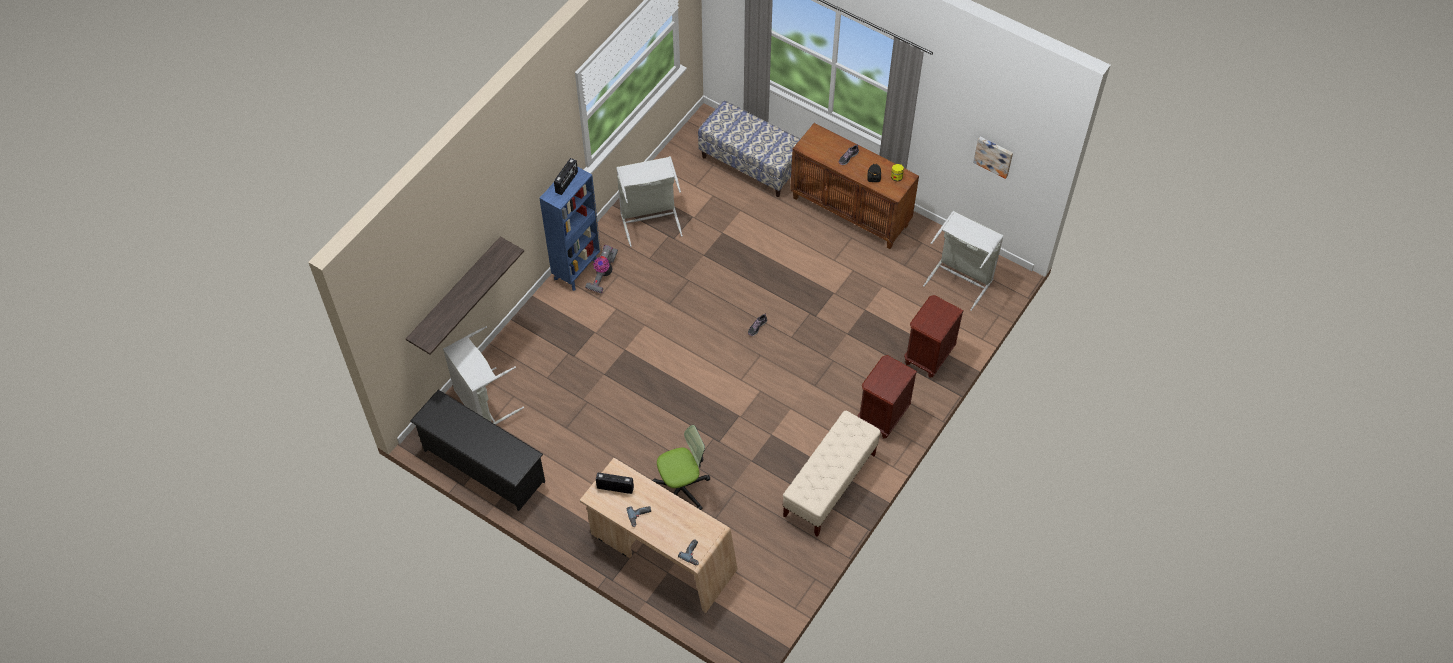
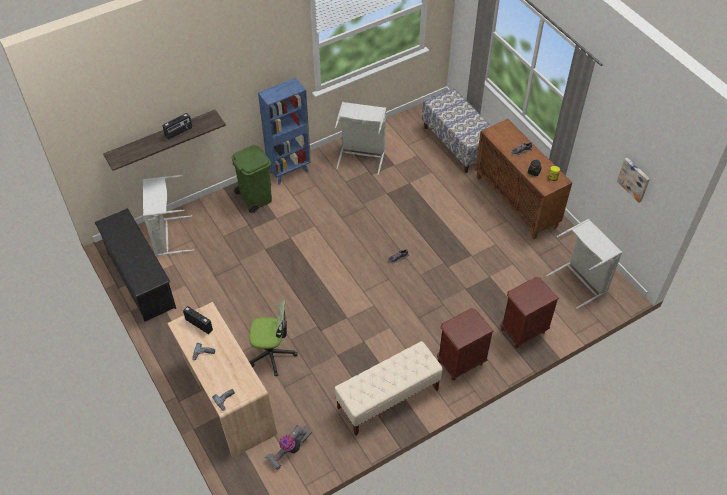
camera: 25 degrees right, 5 degrees down
(556, 317) = (255, 197): none -> green trash can
(567, 182) = (284, 89): radio -> radio (179, 132)
(603, 275) = (305, 181): vacuum cleaner -> vacuum cleaner (289, 450)

